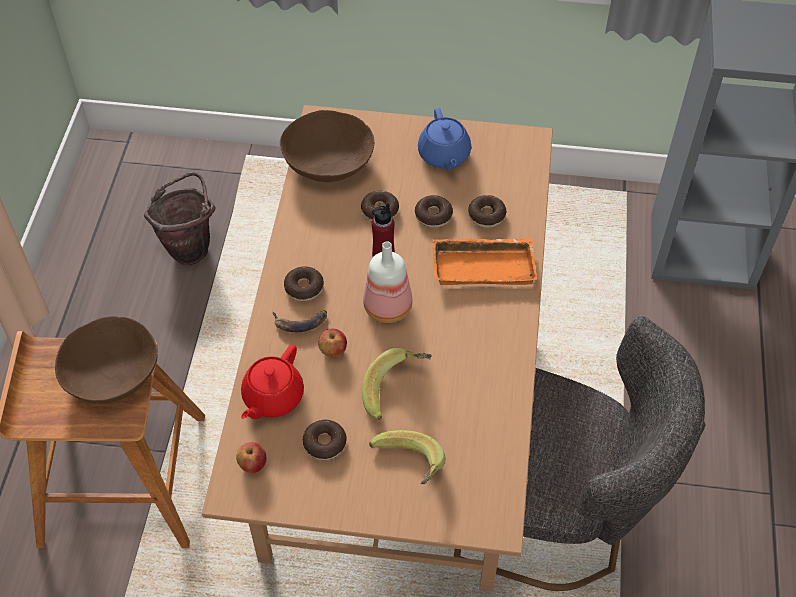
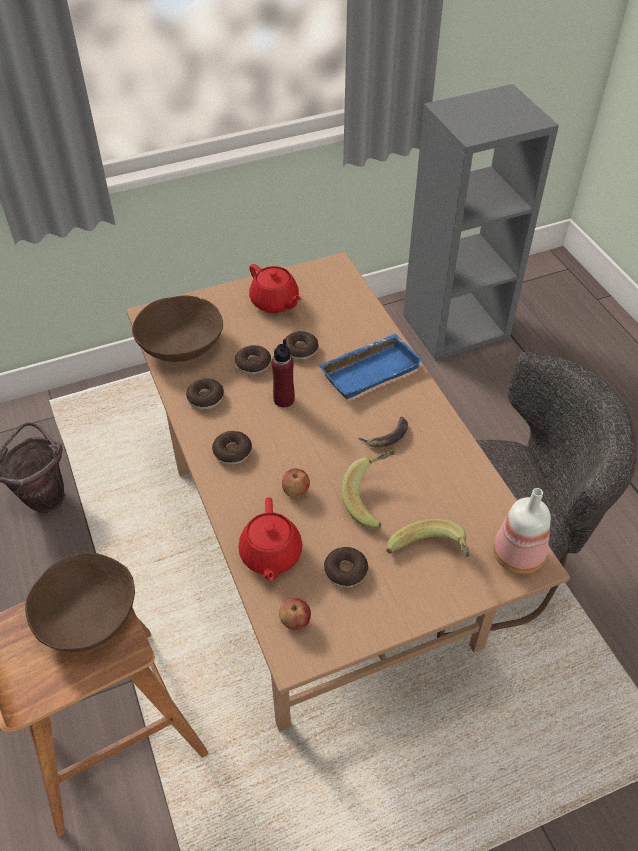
camera: 30 degrees left, 5 degrees down
(300, 322) = (250, 481): banana -> banana (387, 436)
(389, 307) = (317, 435): bottle -> bottle (519, 555)
(444, 155) = (275, 302): blue teapot -> red teapot
(484, 265) = (369, 369): orange tray -> blue tray
(486, 215) = (343, 333): donut -> donut (205, 398)

